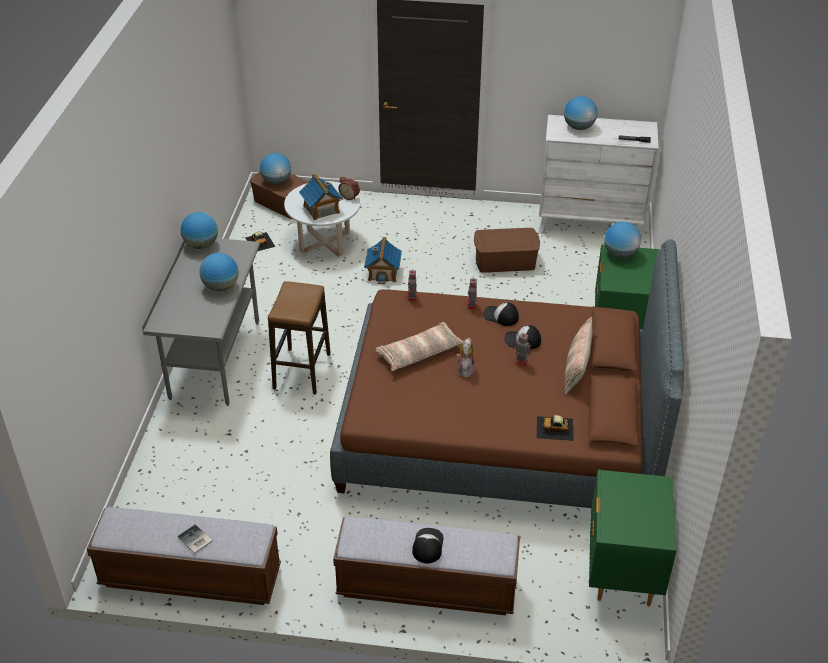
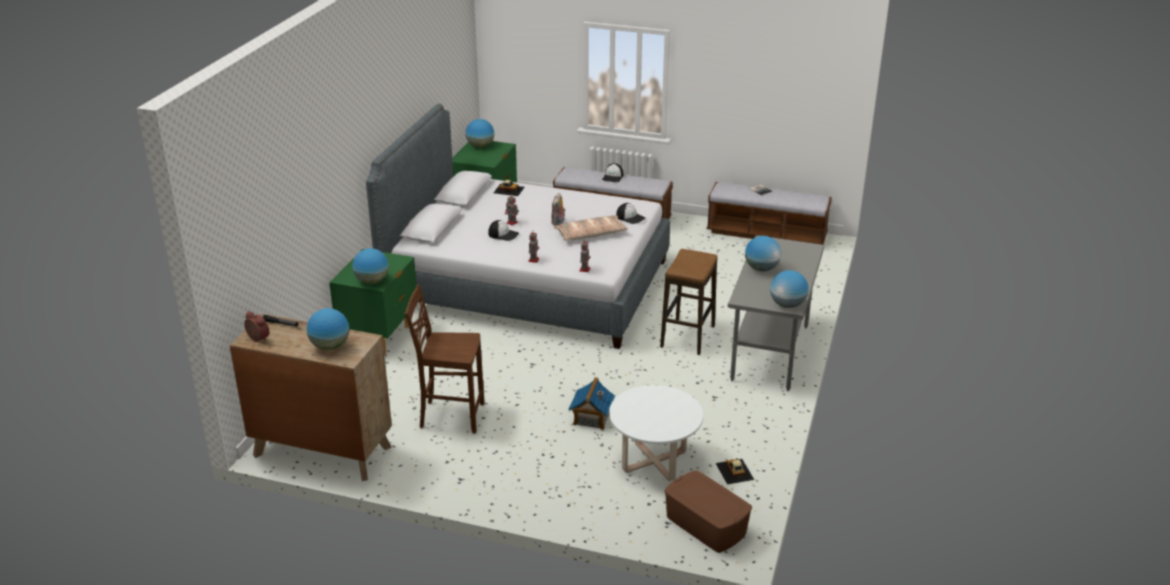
camera: 170 degrees left, 10 degrees down
(276, 181) = (714, 499): globe -> globe (480, 146)
(321, 209) = (658, 402): toy house -> none
(350, 196) = (621, 415): alarm clock -> alarm clock (257, 339)
(500, 316) = (512, 251): cap -> cap (630, 217)
(501, 429) = (527, 284): brown bed -> grey bed
(505, 261) = (450, 416): brown storage box -> brown chair
(577, 367) = (470, 217): pillow -> none
(590, 223) = (322, 451): white dresser -> brown dresser

